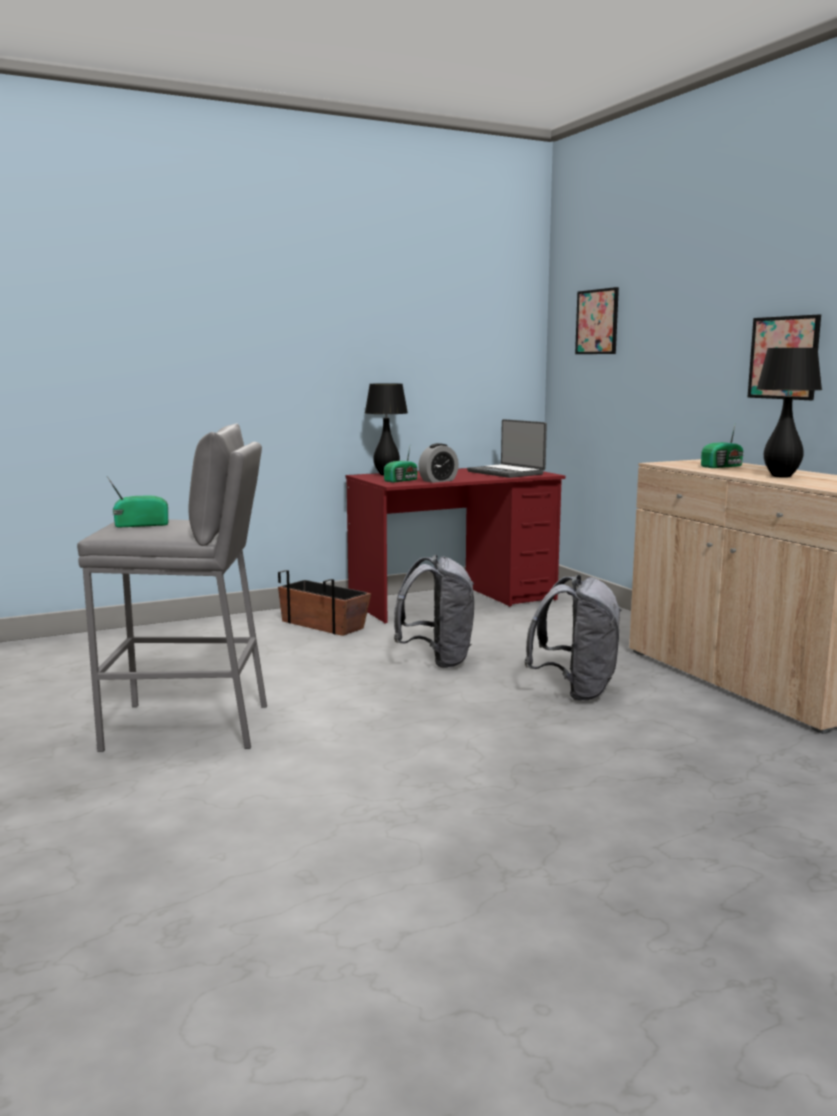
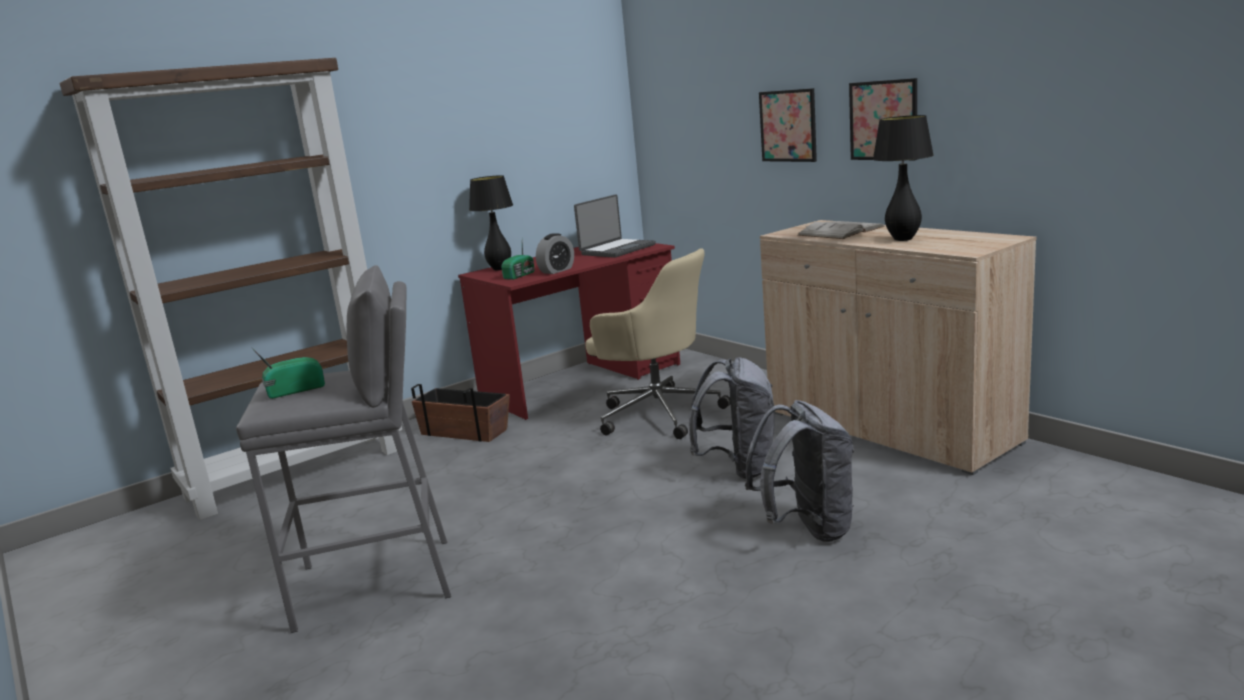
camera: 10 degrees left, 5 degrees up
(159, 634) = (297, 472): none -> brown bookcase
(437, 661) = (595, 455): grey backpack -> grey backpack (806, 529)
(507, 473) = (617, 249): laptop -> laptop turned 90 degrees counterclockwise
(515, 636) = (657, 413): none -> beige office chair
(597, 322) = (684, 90): picture -> picture (788, 126)
(723, 466) = (841, 231): radio -> white book

